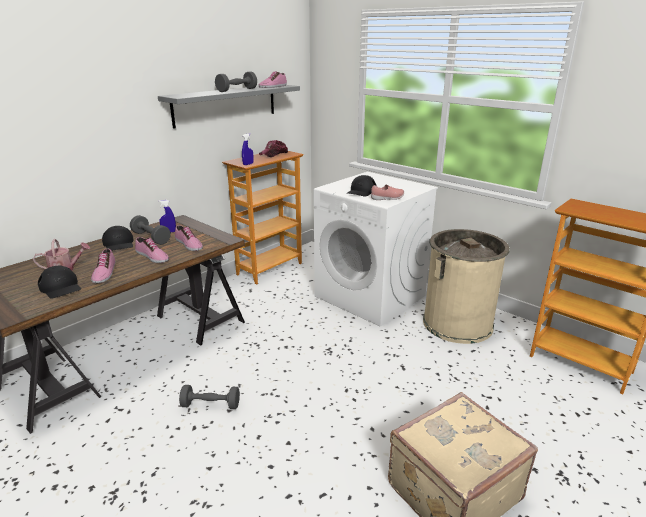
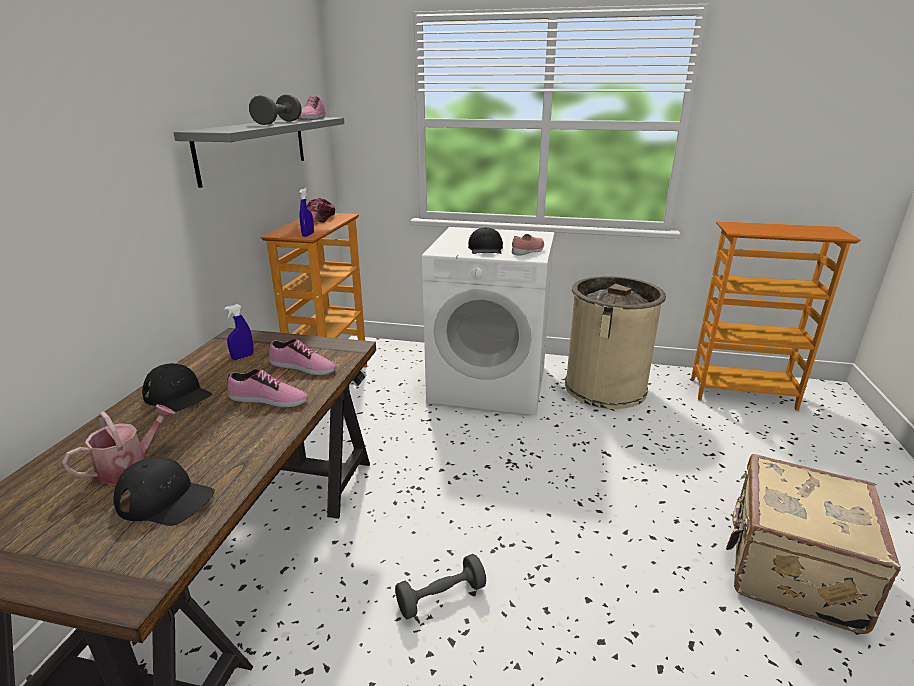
camera: 30 degrees left, 0 degrees up
(104, 272) = (218, 448): shoe -> none
(151, 238) = (224, 372): grey dumbbell -> none

